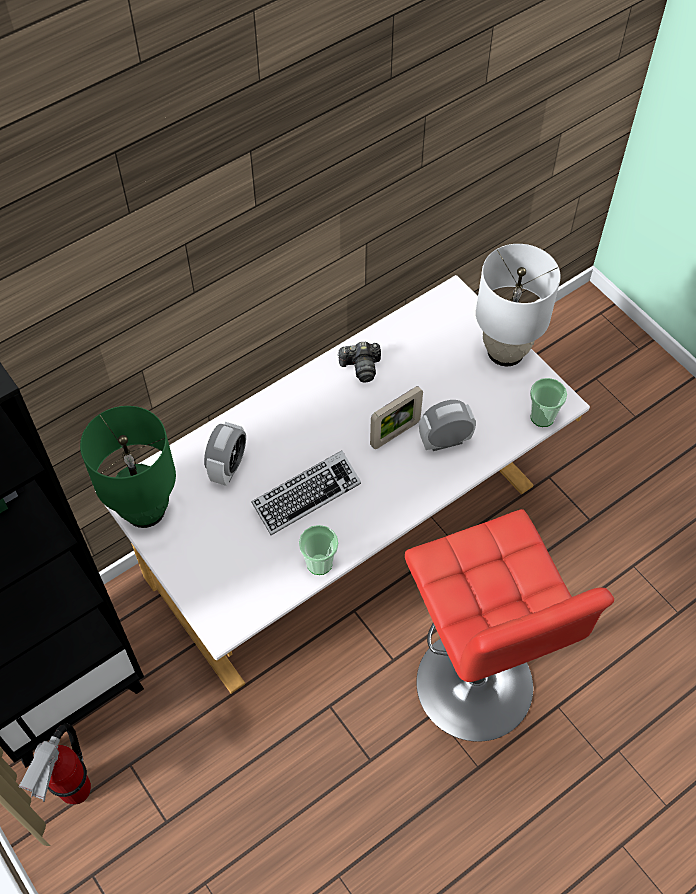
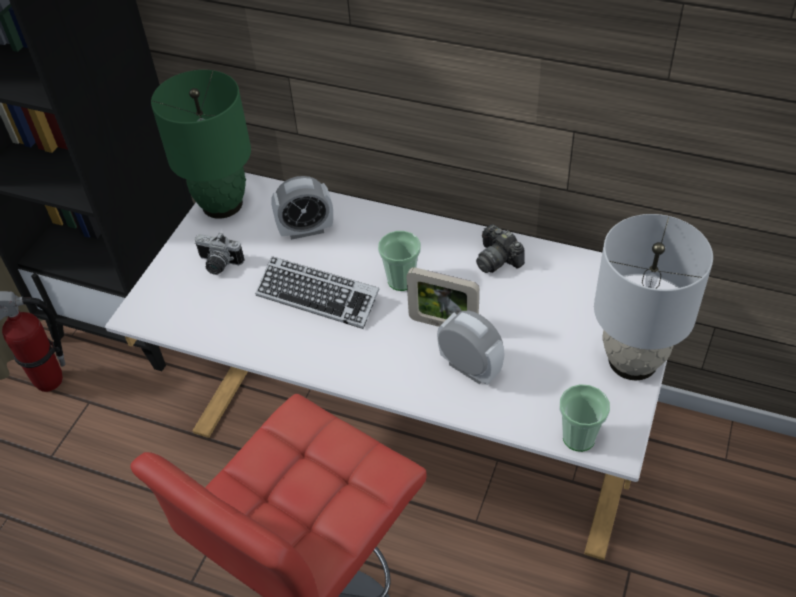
camera: 60 degrees right, 10 degrees down
(215, 545) = (218, 265): none -> camera
(319, 563) = (250, 345): cup -> cup (401, 280)

